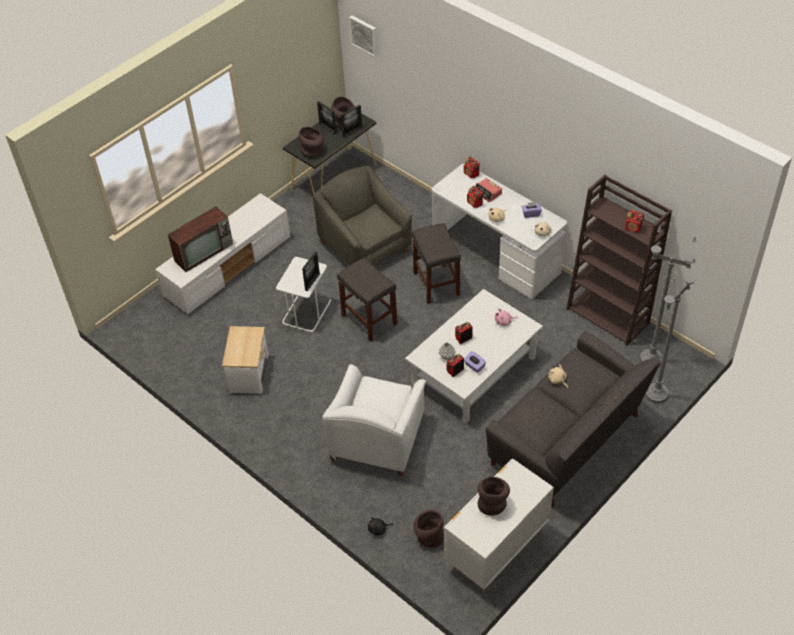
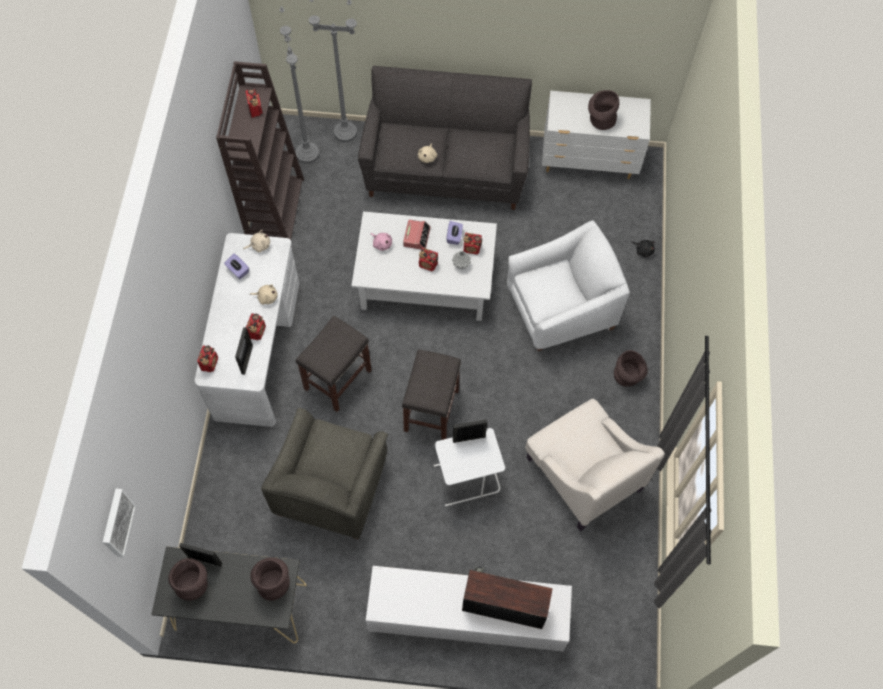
camera: 130 degrees left, 15 degrees up
(249, 373) = (583, 472): side table -> beige armchair
(327, 129) = (217, 597): picture frame -> picture frame (247, 360)
(428, 536) = (618, 212): brown vase -> brown vase (628, 377)
(487, 193) = (231, 329): alarm clock -> alarm clock (416, 237)

